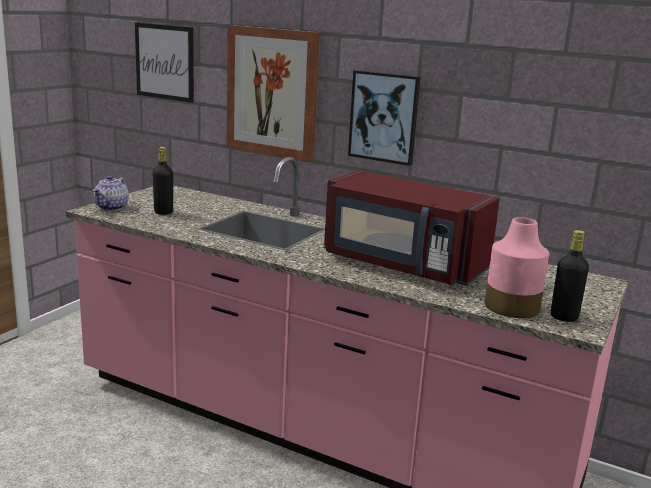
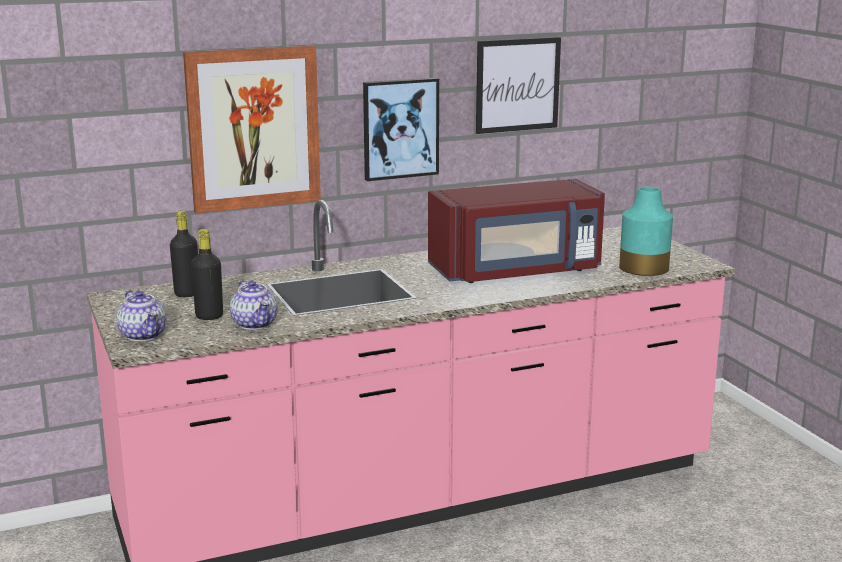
camera: 50 degrees left, 0 degrees up
(165, 62) = (67, 118): picture -> picture (517, 85)
(166, 224) = (255, 324): none -> teapot
(512, 306) = (644, 267): pink vase -> turquoise vase
(564, 317) = (679, 261): black bottle -> black bottle (187, 294)

